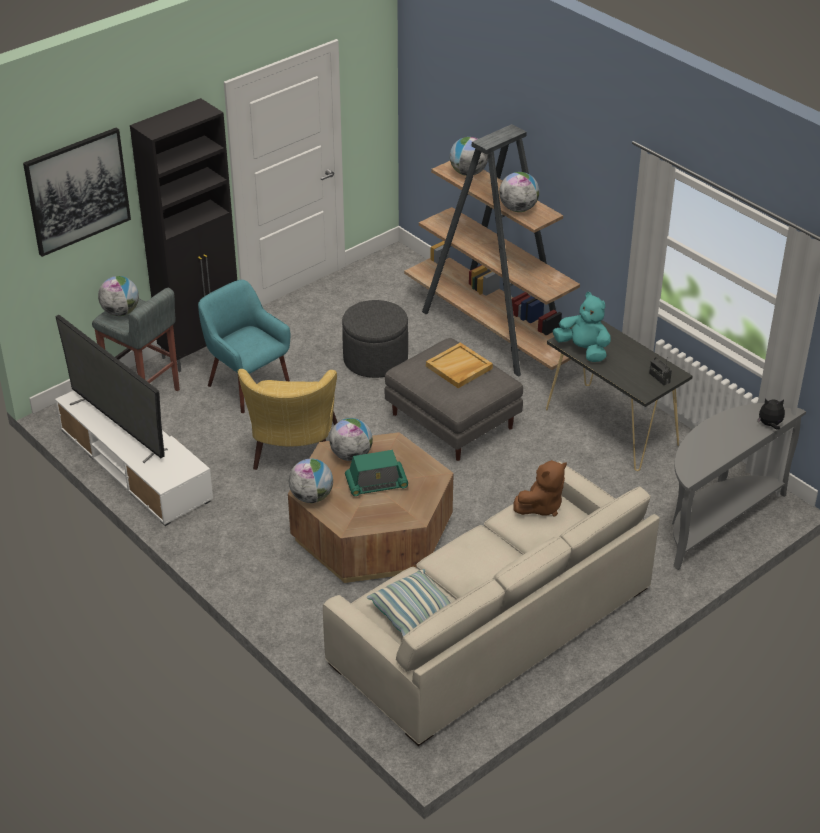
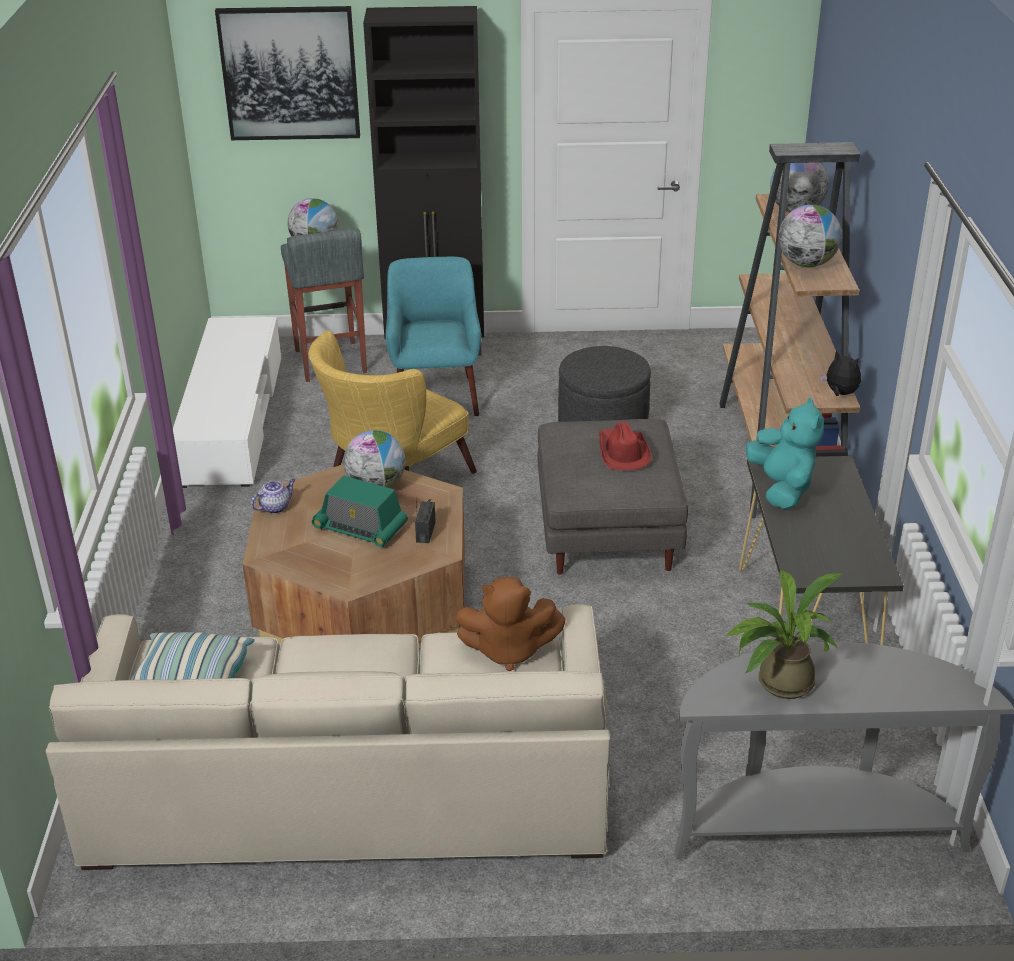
camera: 40 degrees right, 5 degrees down
(118, 426) = (224, 364): television -> none
(311, 497) = (275, 507): globe -> teapot
(459, 368) = (622, 452): beige tray -> red hat
(659, 378) = (848, 566): radio -> radio (425, 532)
(708, 450) = (778, 683): none -> potted plant
(770, 425) = (924, 698): plush toy -> plush toy (840, 393)

